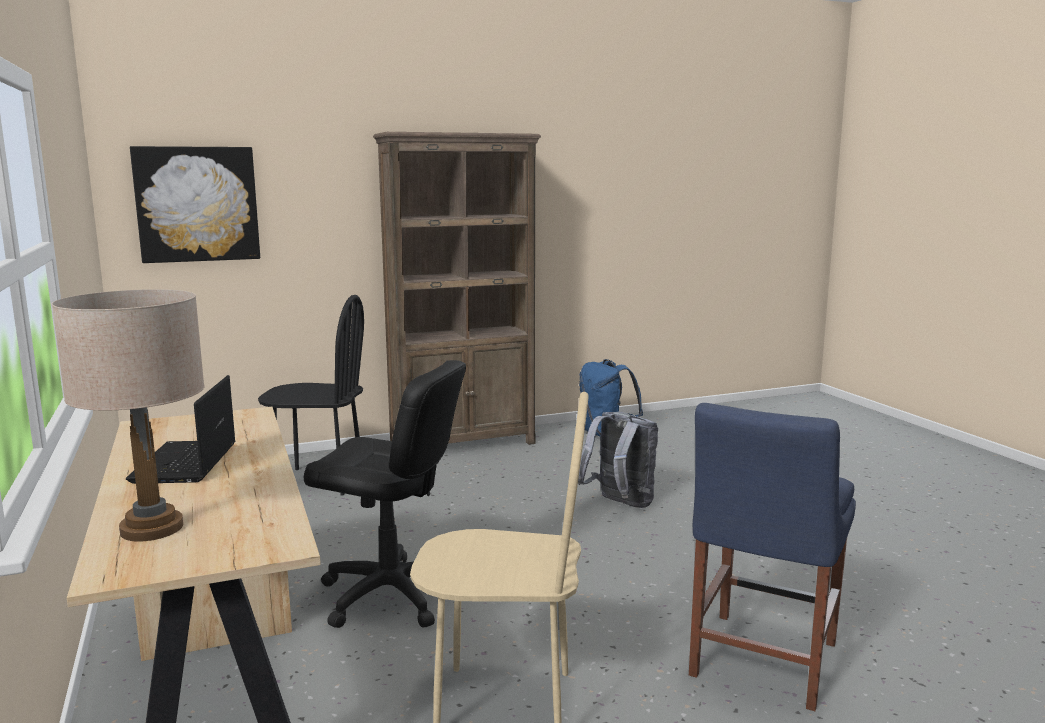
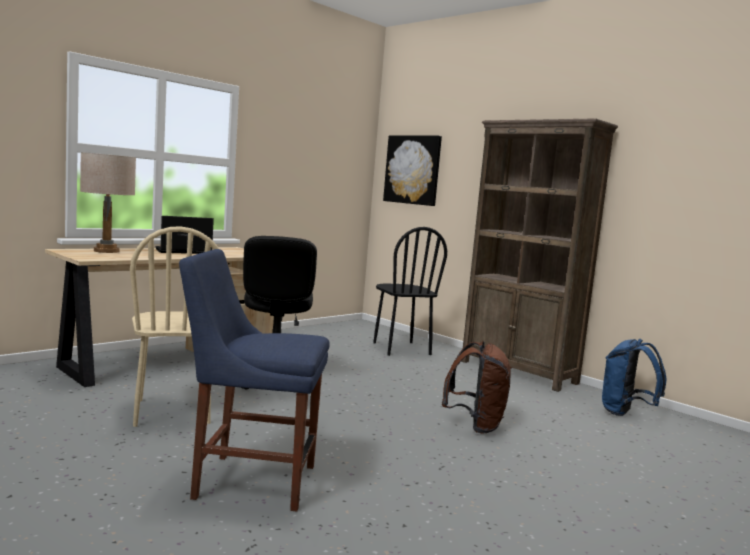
camera: 65 degrees right, 5 degrees down
(620, 504) = (475, 425): grey backpack -> brown backpack

